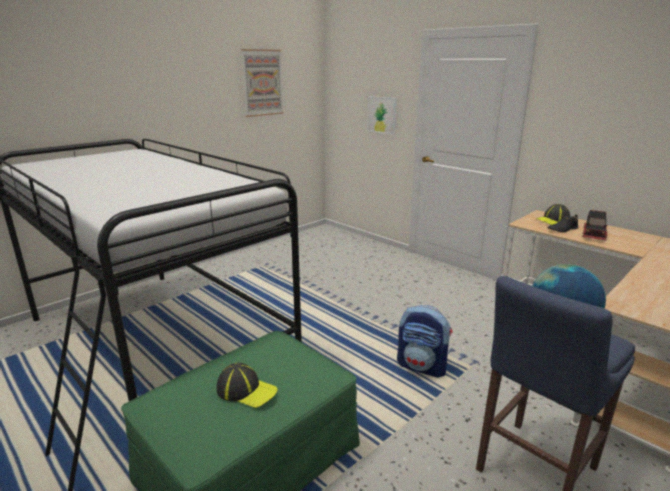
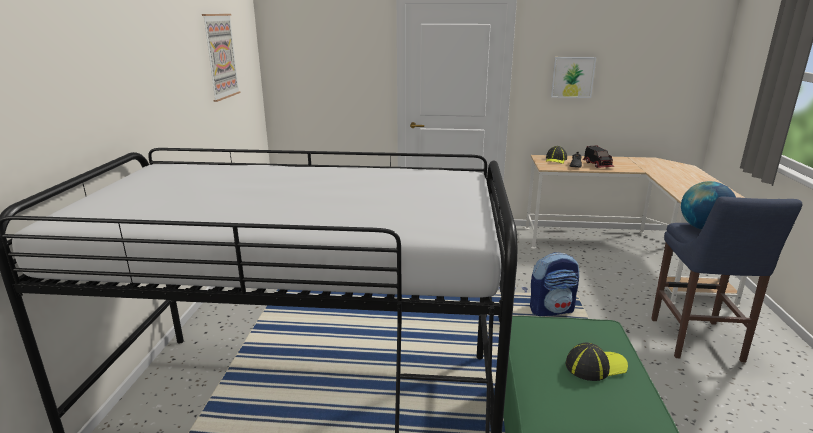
camera: 40 degrees left, 0 degrees up
(382, 115) = (351, 84): picture -> picture (572, 77)

